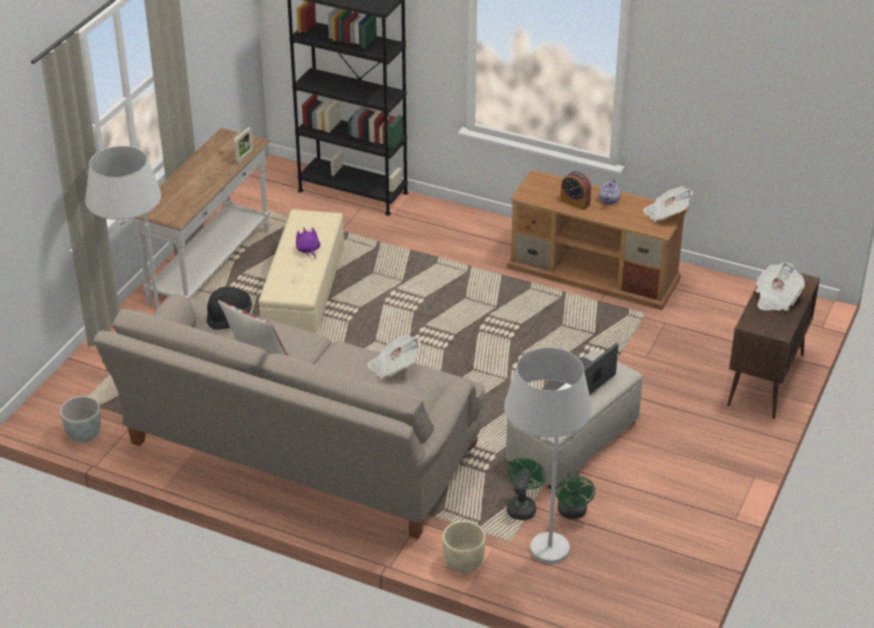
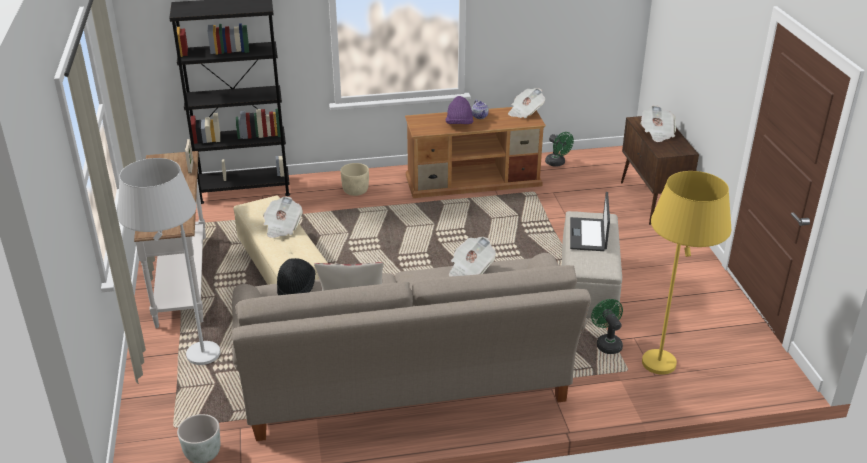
camera: 35 degrees left, 5 degrees down
(308, 250) = (282, 227): purple plush toy -> newspaper
(463, 562) = (614, 401): beige planter -> beige planter (355, 191)
(539, 563) = (664, 376): white floor lamp -> yellow floor lamp
(572, 513) = (643, 332): green fan -> green fan (557, 163)
(575, 202) = (459, 124): alarm clock -> purple hat

